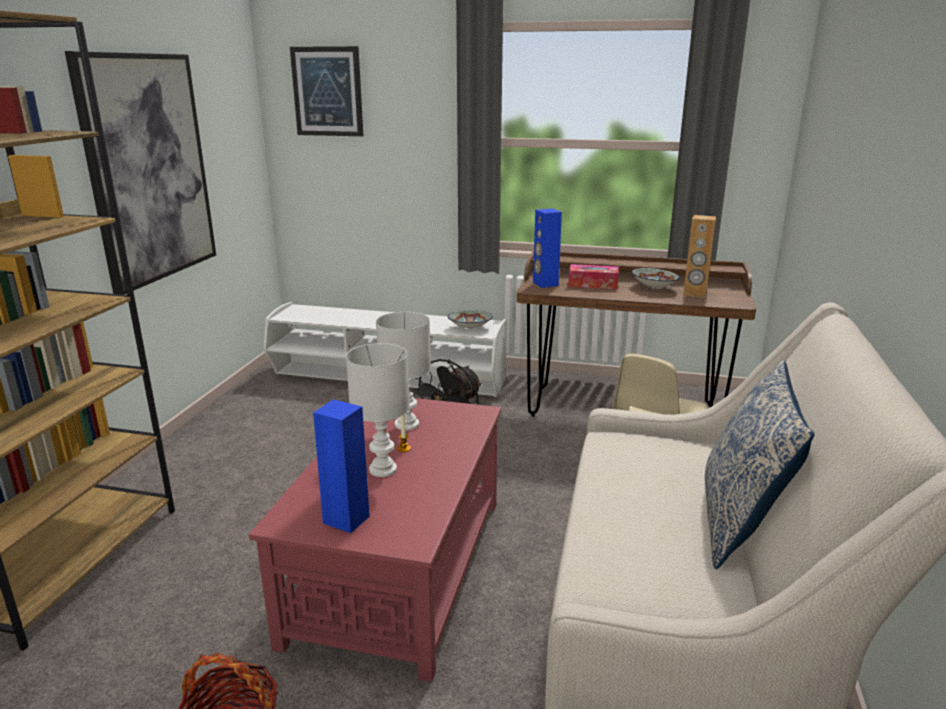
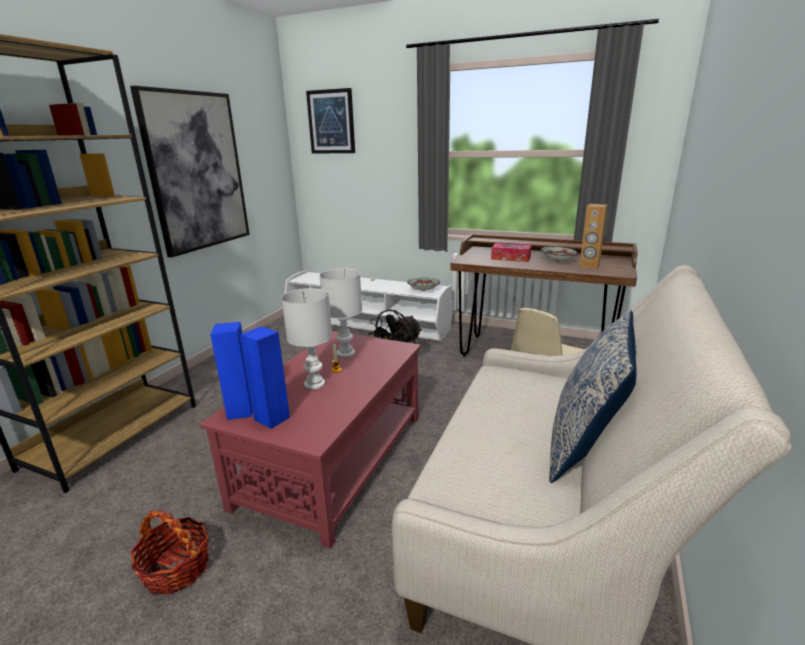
camera: 10 degrees right, 0 degrees up
(545, 284) = (474, 257): blue speaker -> blue speaker (240, 411)

